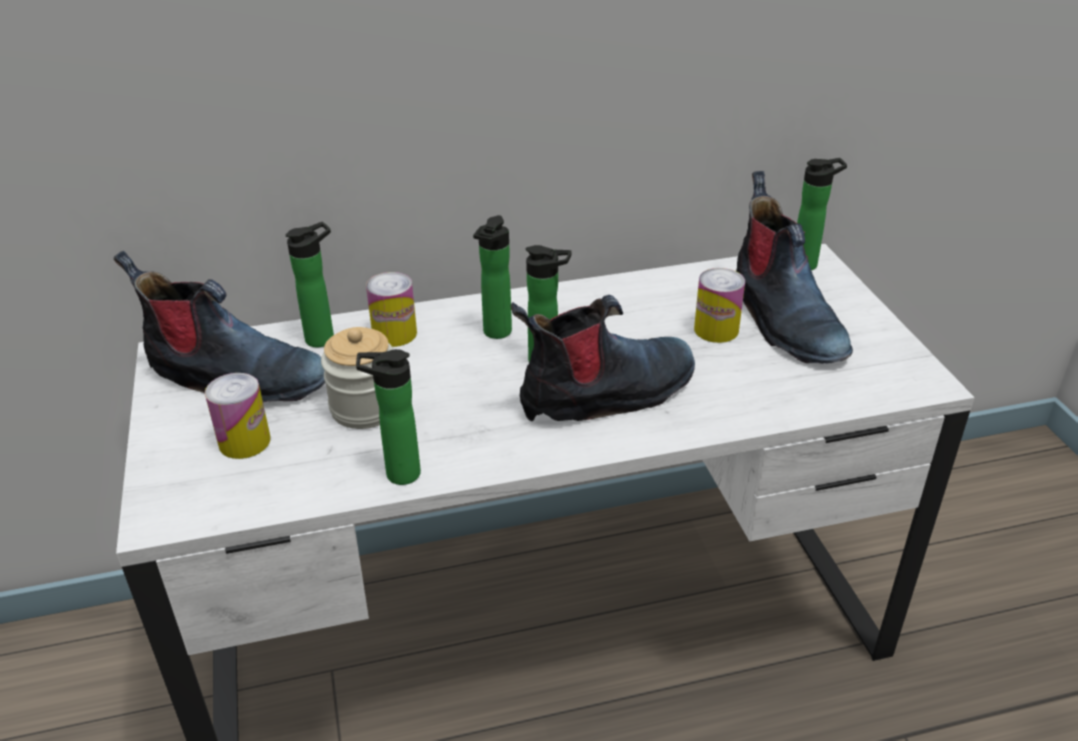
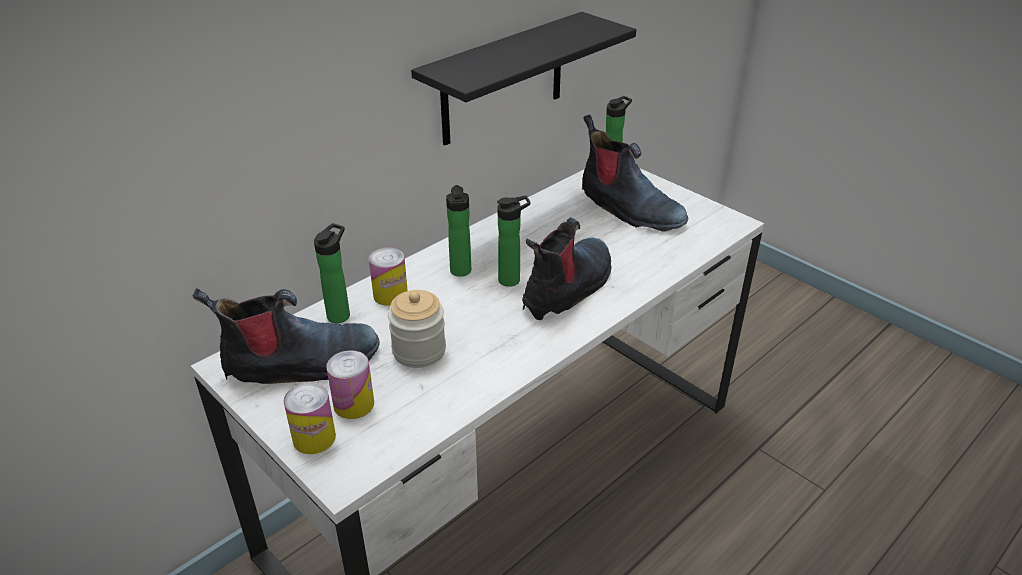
camera: 30 degrees left, 0 degrees up
(397, 474) = (483, 384): bottle -> none
(635, 95) = (503, 80): none -> black shelf
(716, 330) = (596, 227): can -> can (314, 438)

